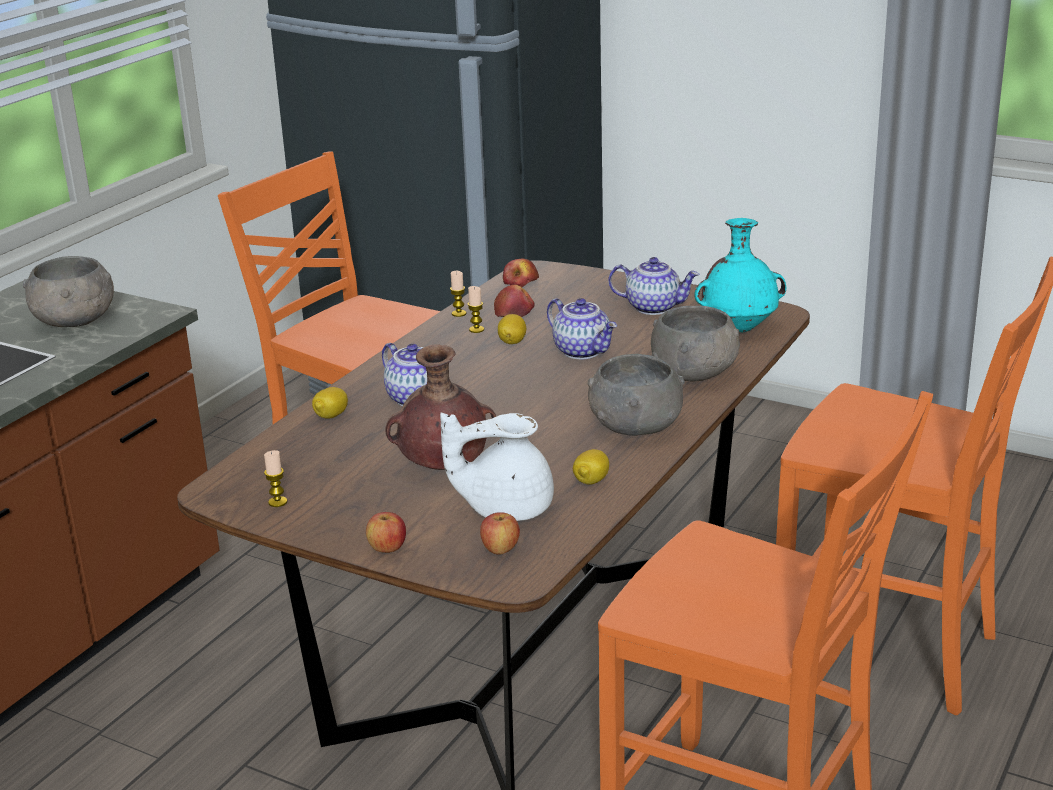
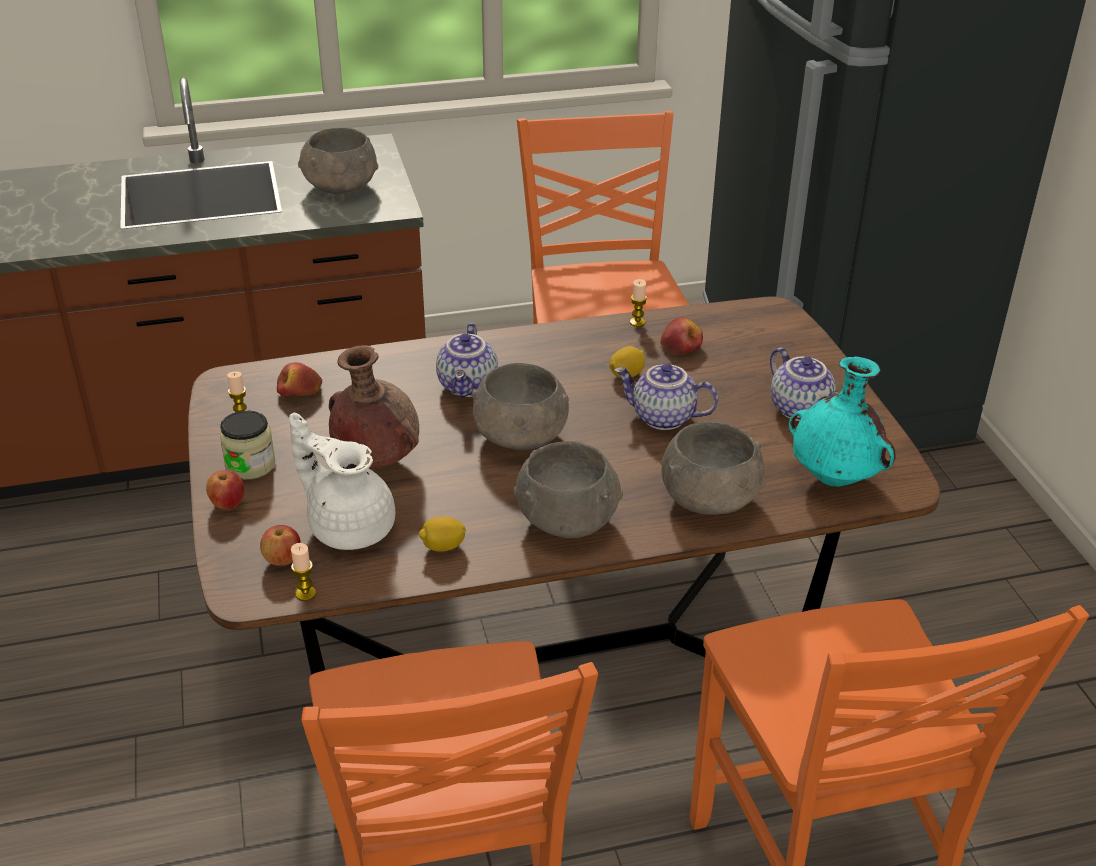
camera: 45 degrees right, 10 degrees up
(331, 416) = (392, 364): lemon -> none
(353, 521) = (250, 465): none -> jar
(476, 329) = (622, 346): candle -> candle (305, 594)
(515, 405) = (520, 437): none -> grey bowl
(521, 284) = (736, 320): apple -> apple (300, 392)
(583, 351) = (662, 418): teapot -> teapot turned 105 degrees clockwise

